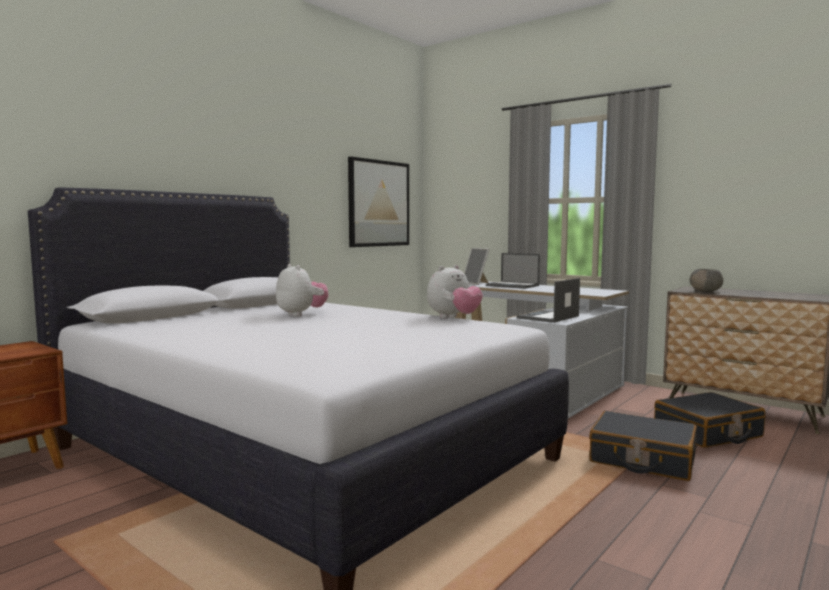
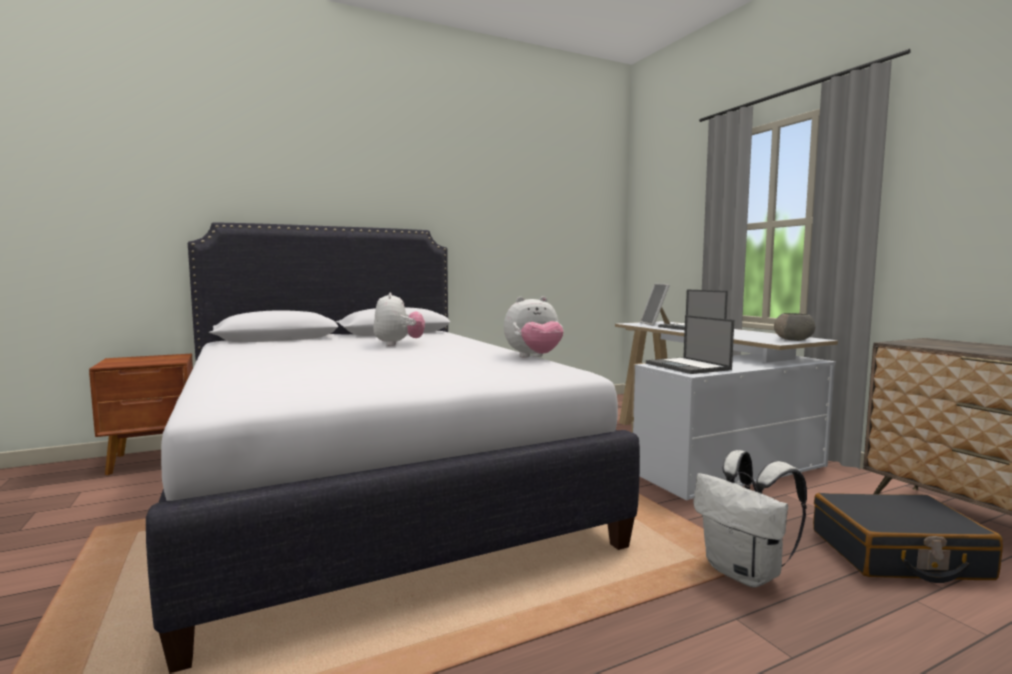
camera: 25 degrees right, 0 degrees up
(378, 203) = (565, 236): picture -> none
(548, 317) = (688, 366): laptop -> laptop turned 90 degrees counterclockwise
(642, 459) = (745, 573): black suitcase -> white backpack
(706, 291) = (939, 345): grey bowl -> grey bowl (794, 340)

